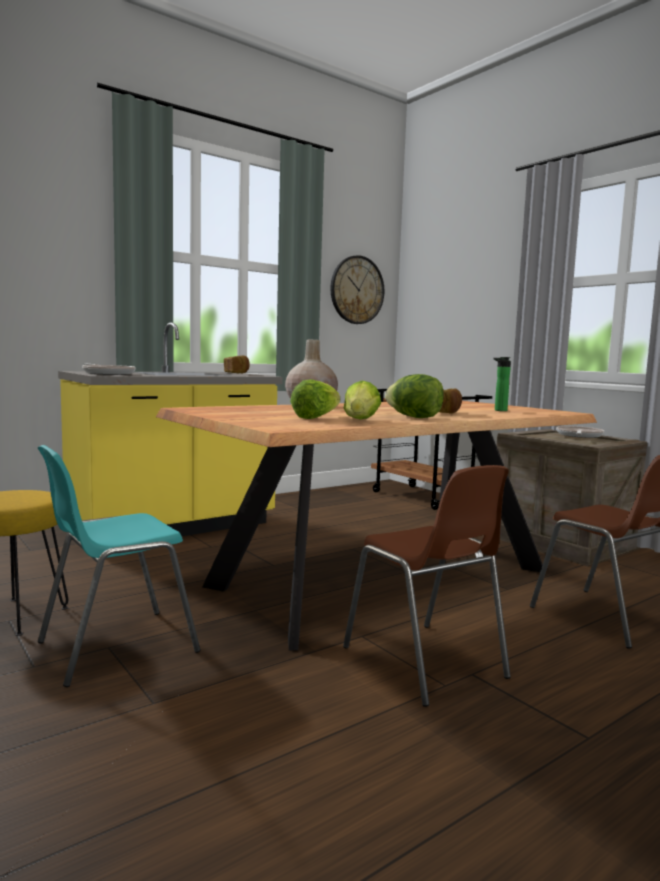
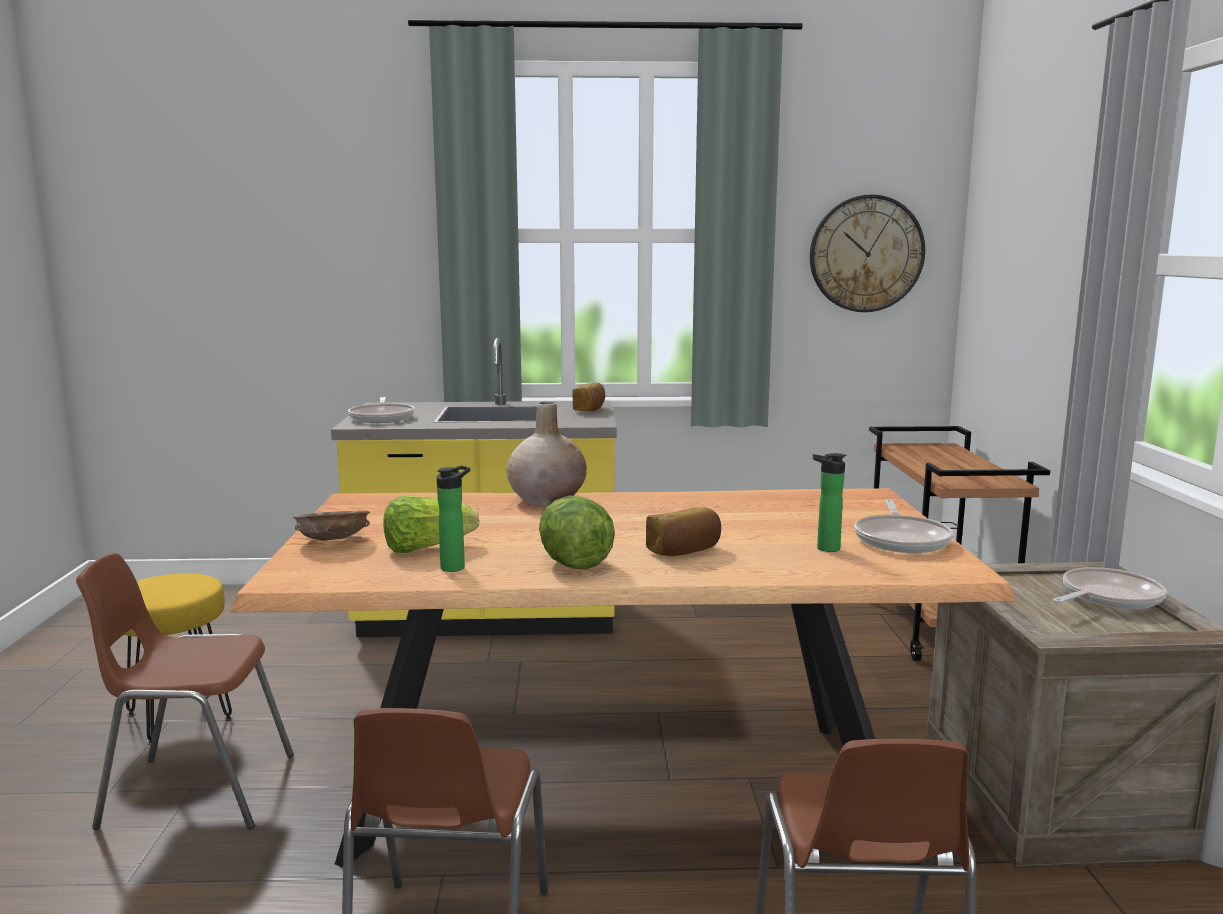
camera: 35 degrees right, 5 degrees up
(115, 646) = (197, 791): turquoise chair -> brown chair
(246, 418) = (334, 541): none -> brown bowl
(360, 421) = (456, 567): lettuce -> bottle
(517, 408) = (901, 539): none -> frying pan

